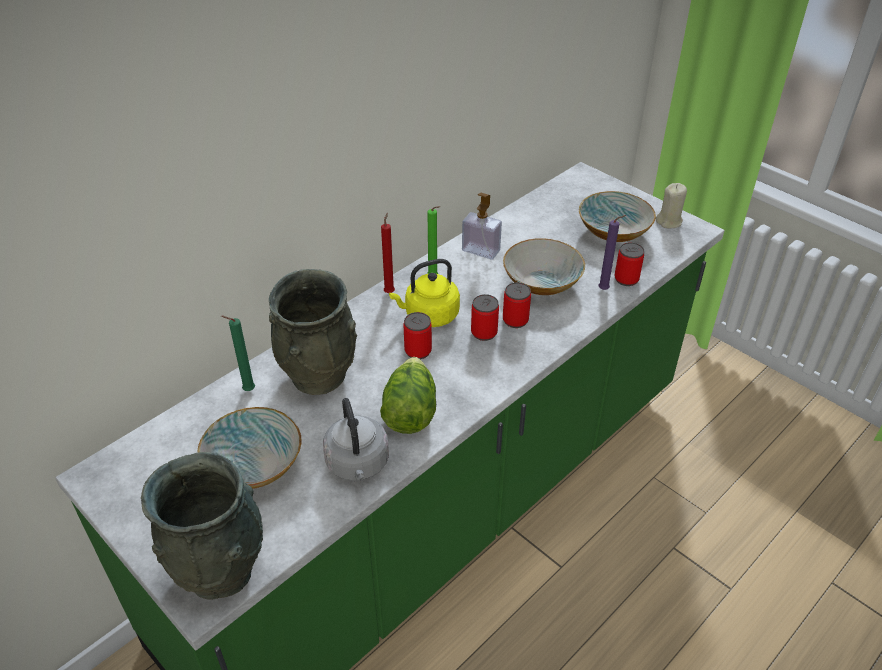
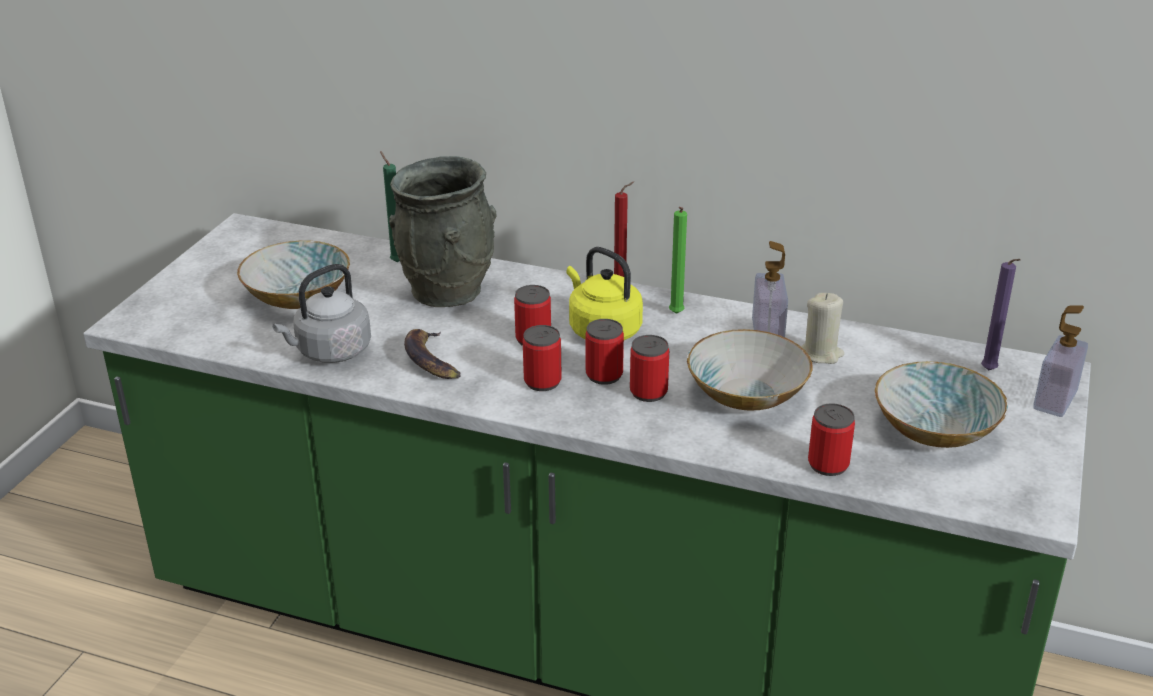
camera: 65 degrees right, 10 degrees down
(221, 569) = (164, 320): grey vase -> none
(409, 410) = (431, 360): lettuce -> banana
(474, 363) = (542, 382): none -> can
(605, 290) = (783, 450): purple candle -> purple candle (990, 372)
(608, 185) = (1055, 400): none -> soap dispenser
(669, 221) = (1027, 478): beige candle -> beige candle (821, 354)

